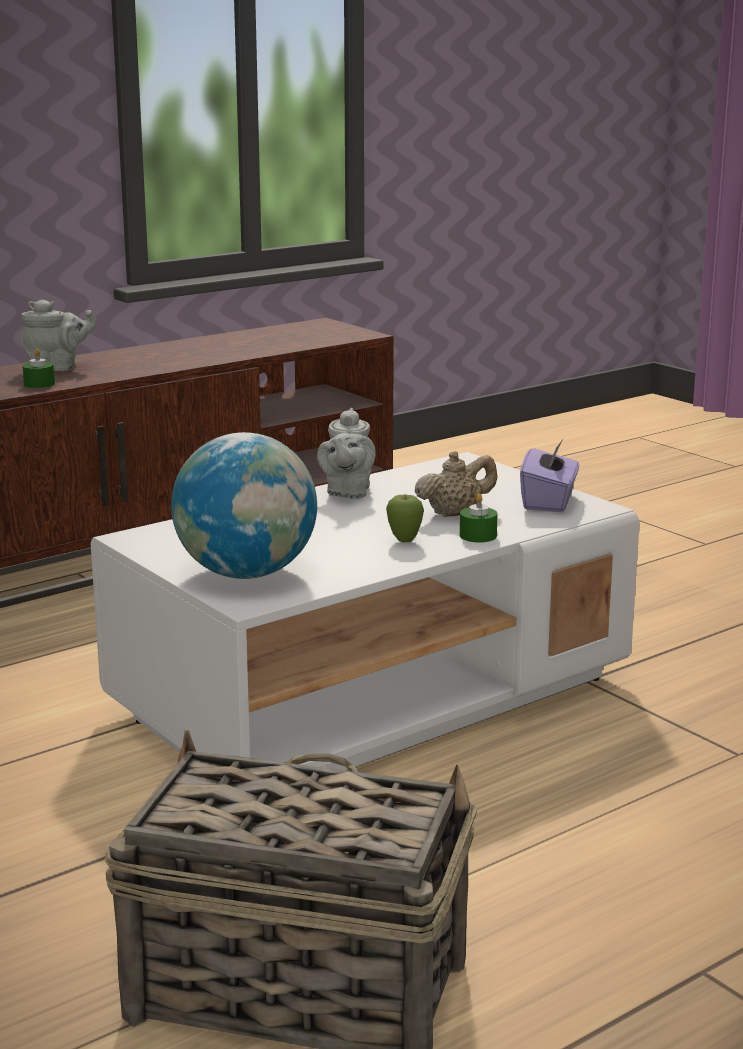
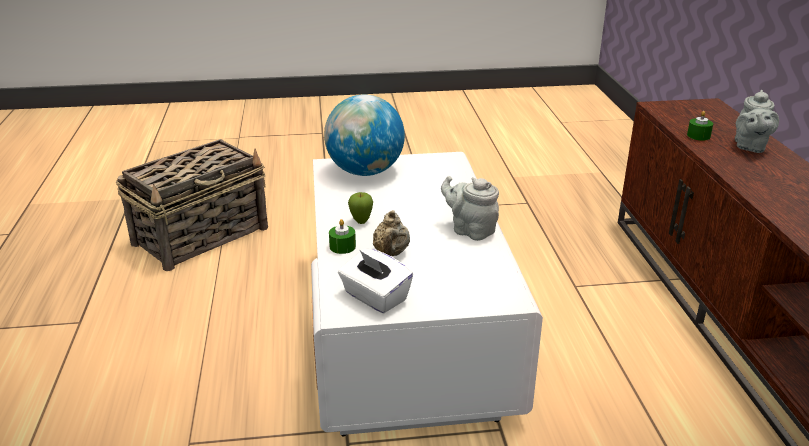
camera: 120 degrees right, 10 degrees up
(549, 502) = (375, 297): purple tissue box -> white tissue box

